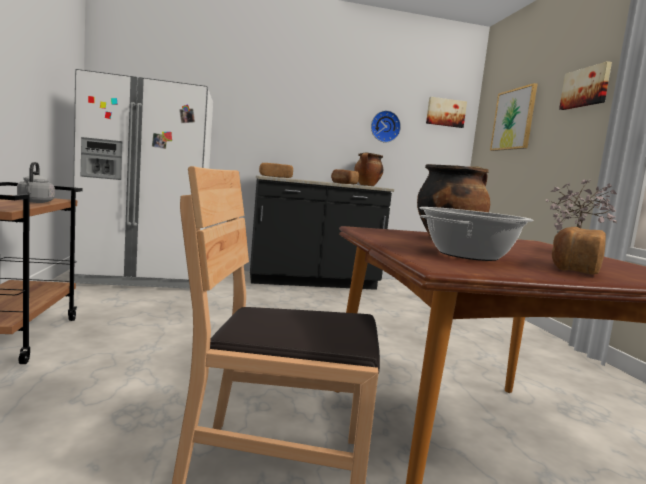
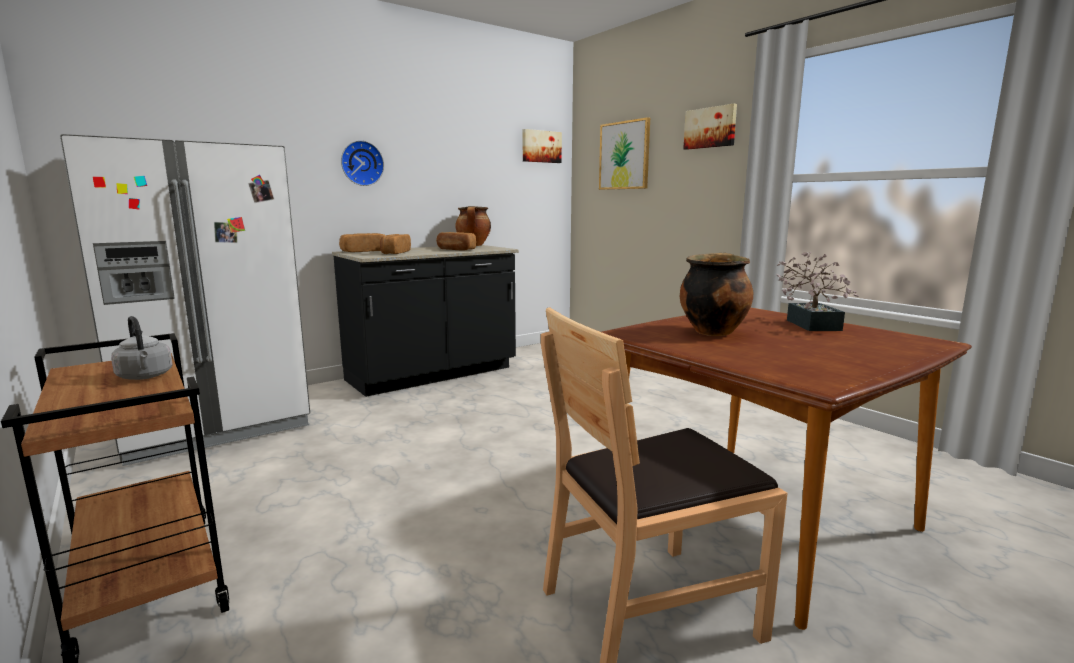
camera: 25 degrees left, 5 degrees up
(385, 126) = (479, 169): wall clock -> wall clock (361, 163)
(468, 255) = (782, 355): cooking pot -> none
(574, 268) = (859, 349): bread -> bread (395, 253)

